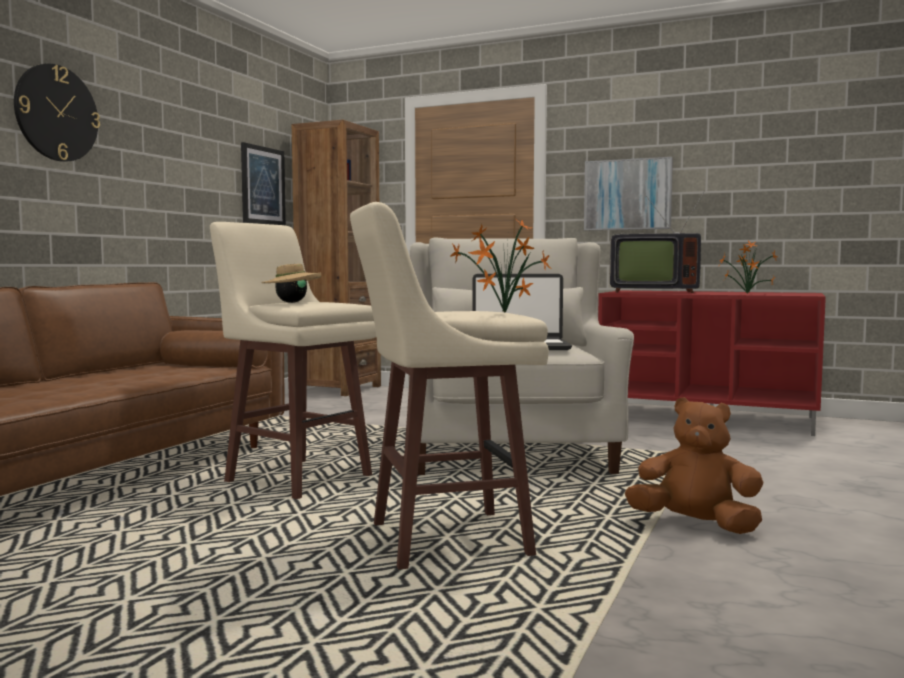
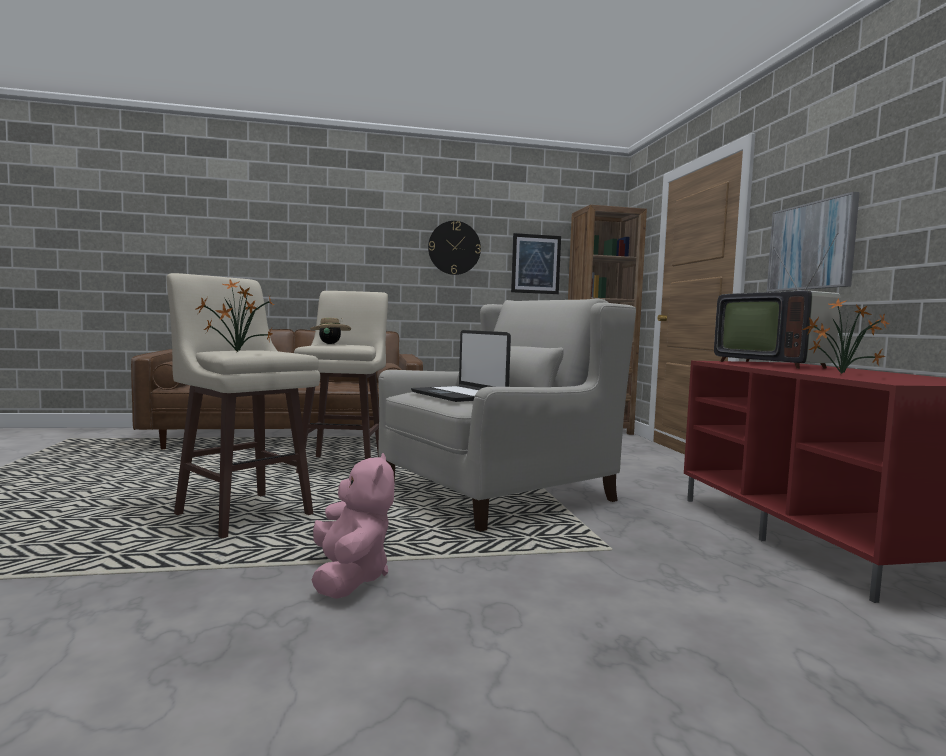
camera: 55 degrees right, 0 degrees up
(56, 113) = (352, 230): wall clock -> wall clock (454, 248)
(695, 525) = (349, 578): brown plush toy -> pink plush toy

